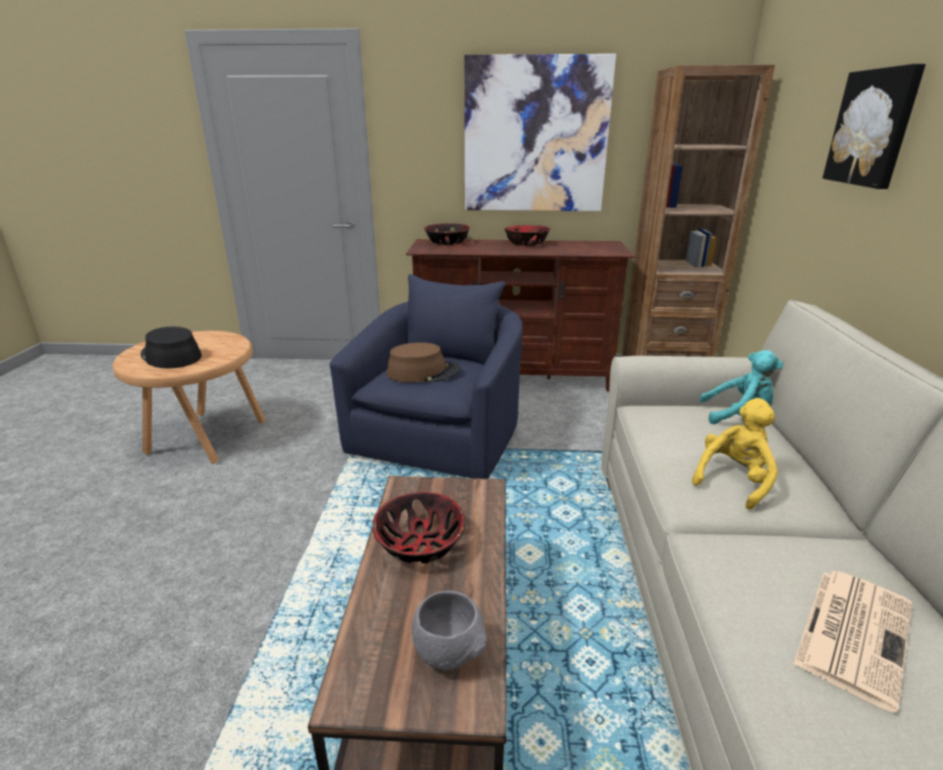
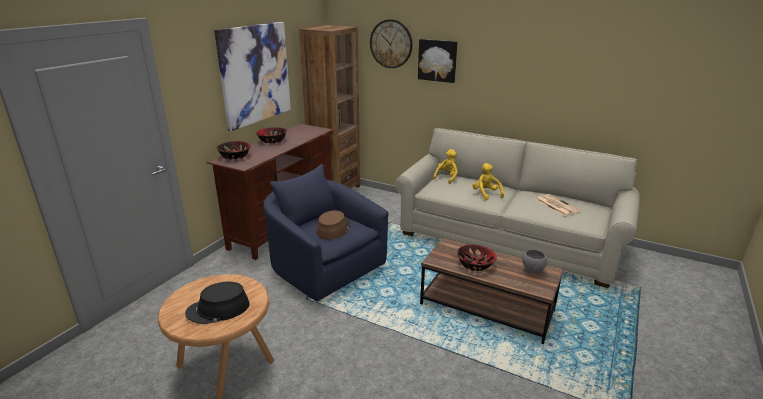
camera: 65 degrees left, 0 degrees up
(738, 415) = (447, 178): turquoise plush toy -> yellow plush toy
(812, 96) = (391, 44): none -> wall clock

